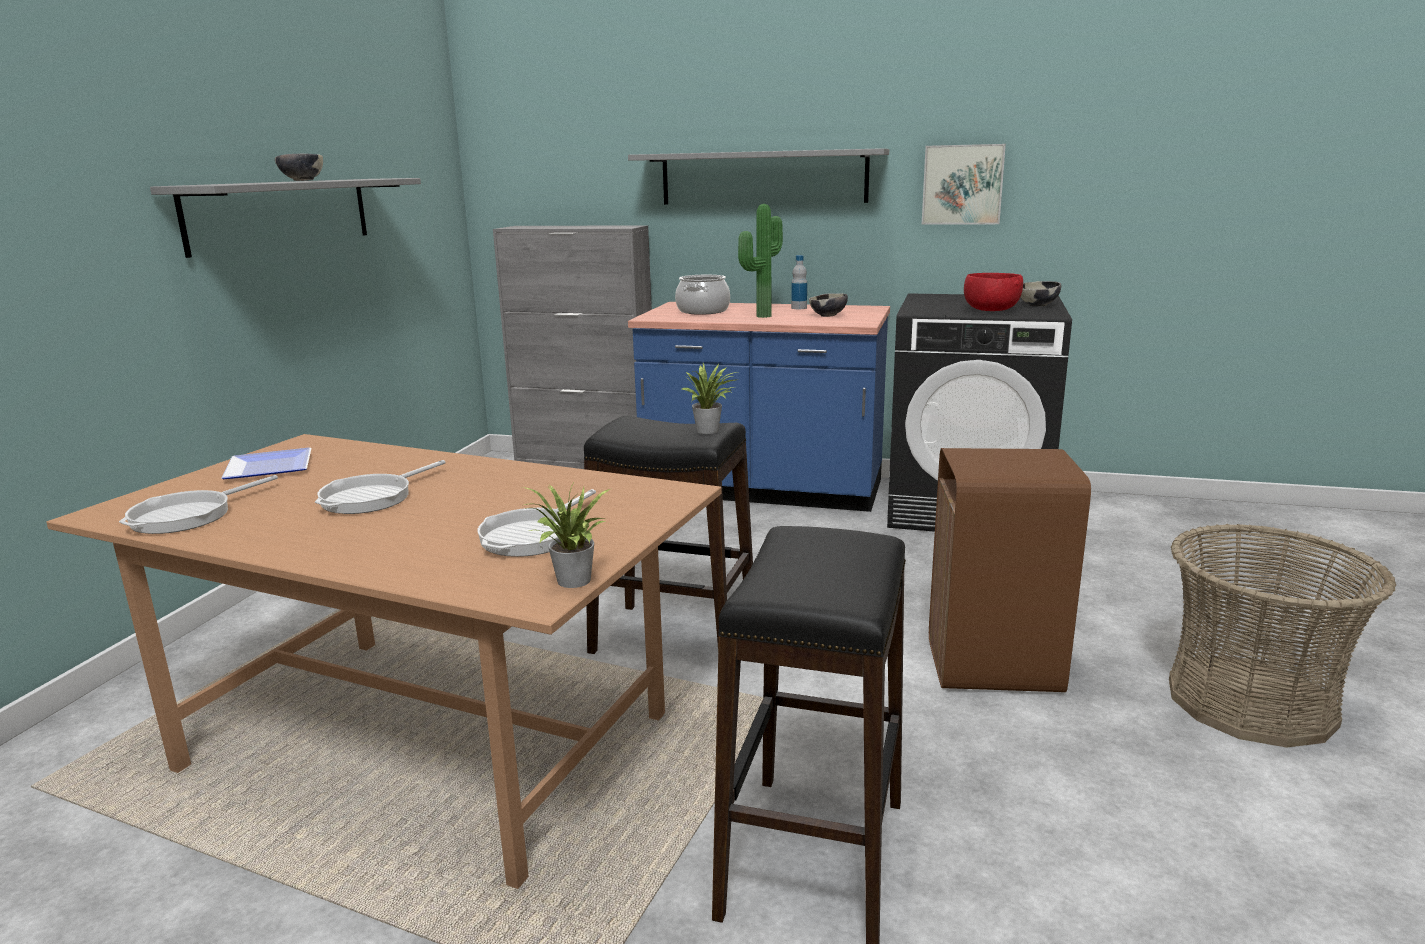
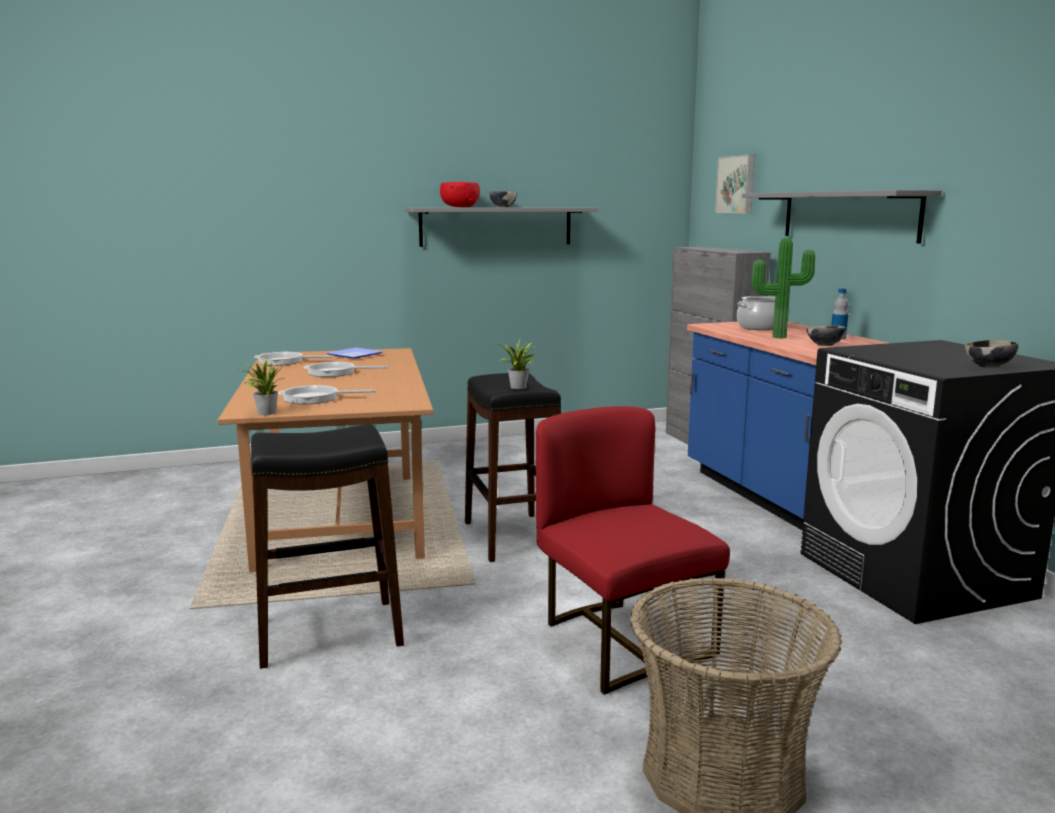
camera: 55 degrees right, 5 degrees down
(962, 184) = (1001, 229): picture -> picture (737, 184)
(990, 310) = (914, 360): red bowl -> red bowl (459, 207)
(991, 665) = (621, 641): brown trash can -> red chair

